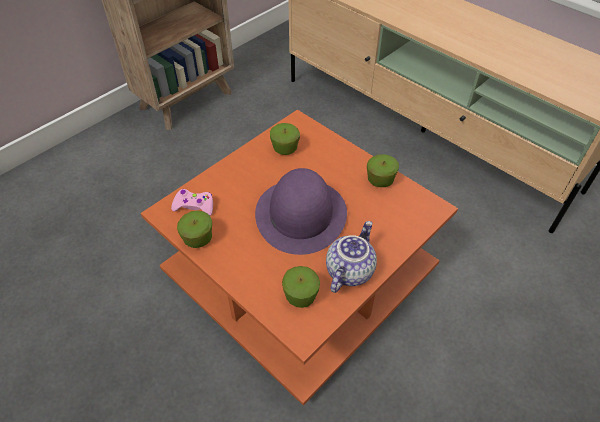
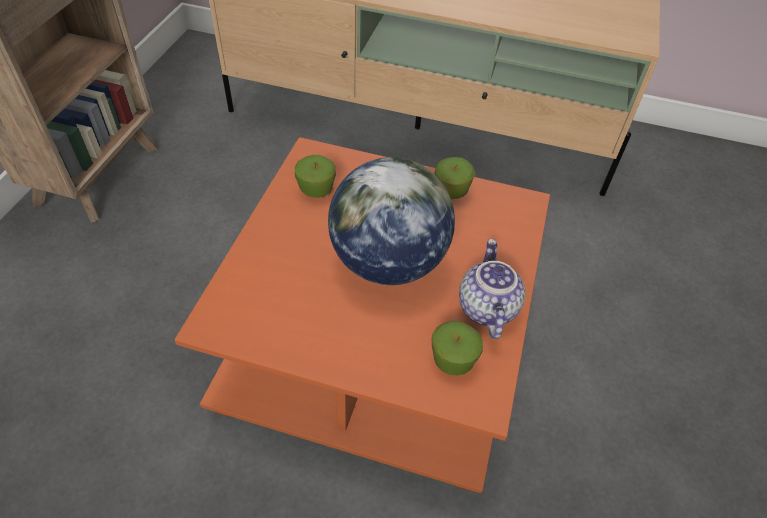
camera: 30 degrees left, 0 degrees up
(194, 206) = (245, 302): pink game controller -> none
(198, 239) = (279, 342): apple -> none
(300, 214) = (387, 262): purple hat -> globe

